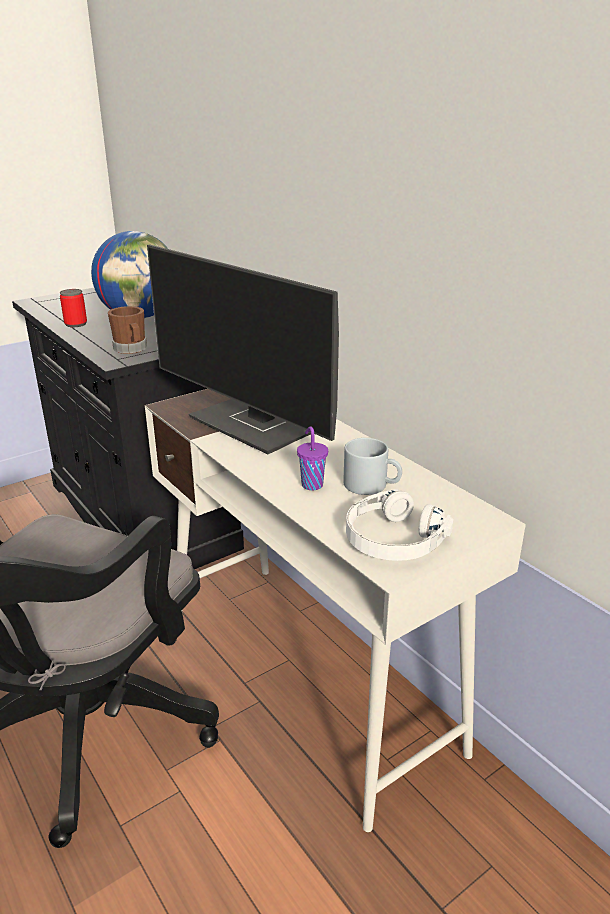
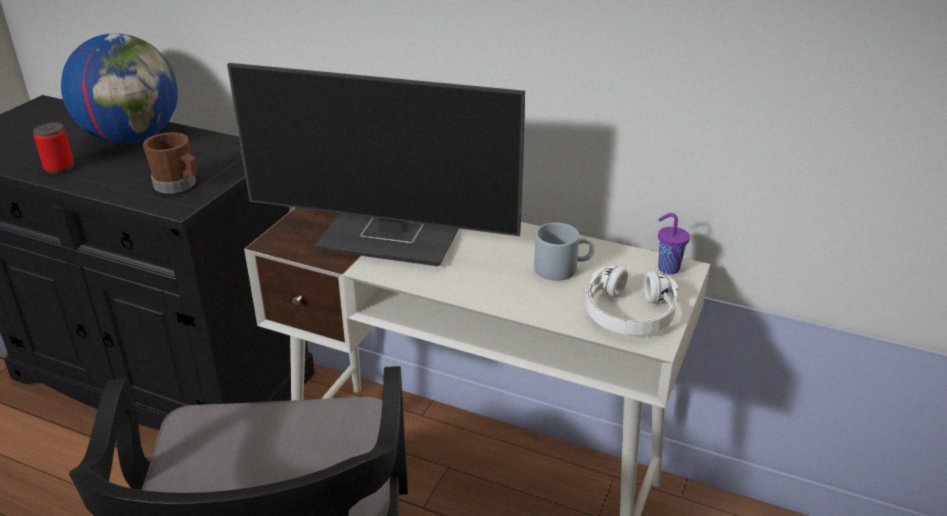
camera: 30 degrees left, 5 degrees up
(311, 484) = (511, 284): purple cup -> purple cup (667, 268)

